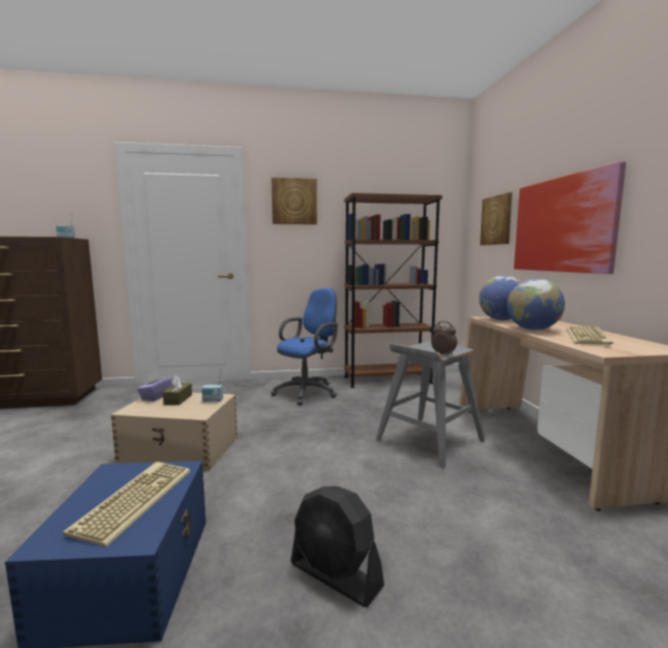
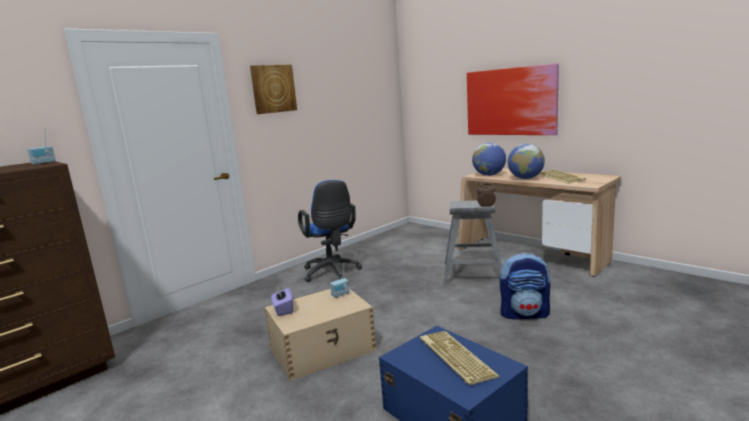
camera: 35 degrees left, 5 degrees up
(178, 399) = (309, 304): brown tissue box -> none
(308, 392) = (332, 273): blue office chair -> blue office chair turned 150 degrees clockwise
(335, 575) = (546, 355): black fan -> none
(387, 380) = (374, 244): brown bookcase -> none
(405, 510) = (524, 314): none -> backpack
(497, 220) = (441, 95): picture -> none

